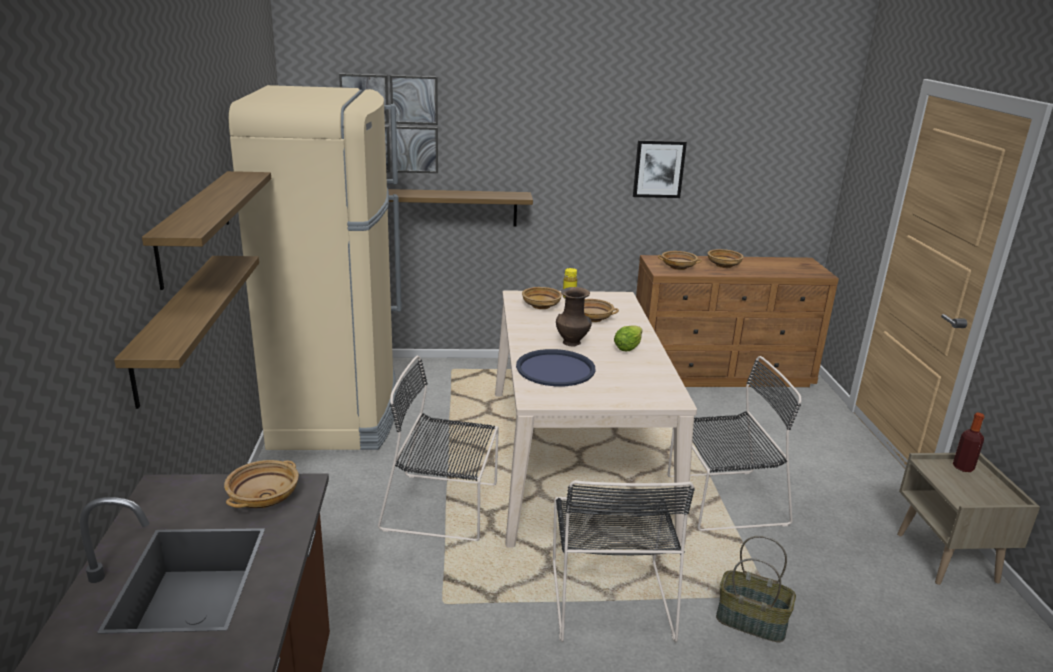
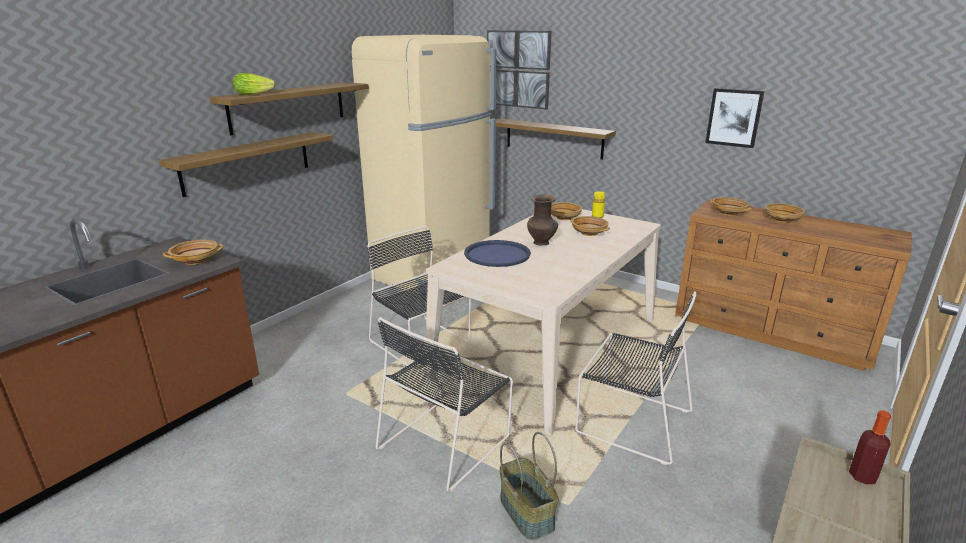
camera: 40 degrees right, 0 degrees up
(629, 346) = (583, 255): lettuce -> lettuce (256, 94)

